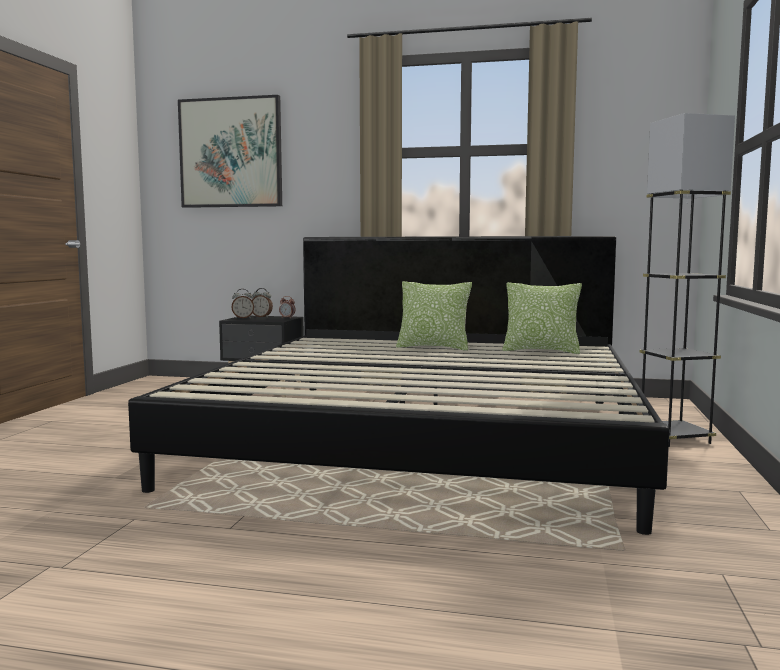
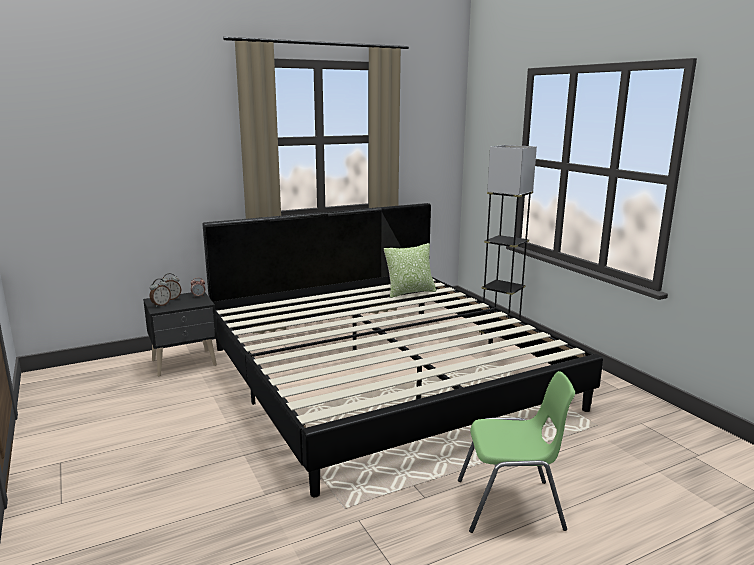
camera: 40 degrees left, 10 degrees up
(231, 153) = (100, 141): picture -> none
(301, 570) = (511, 505): none -> green chair
(433, 347) = (341, 303): pillow -> none

